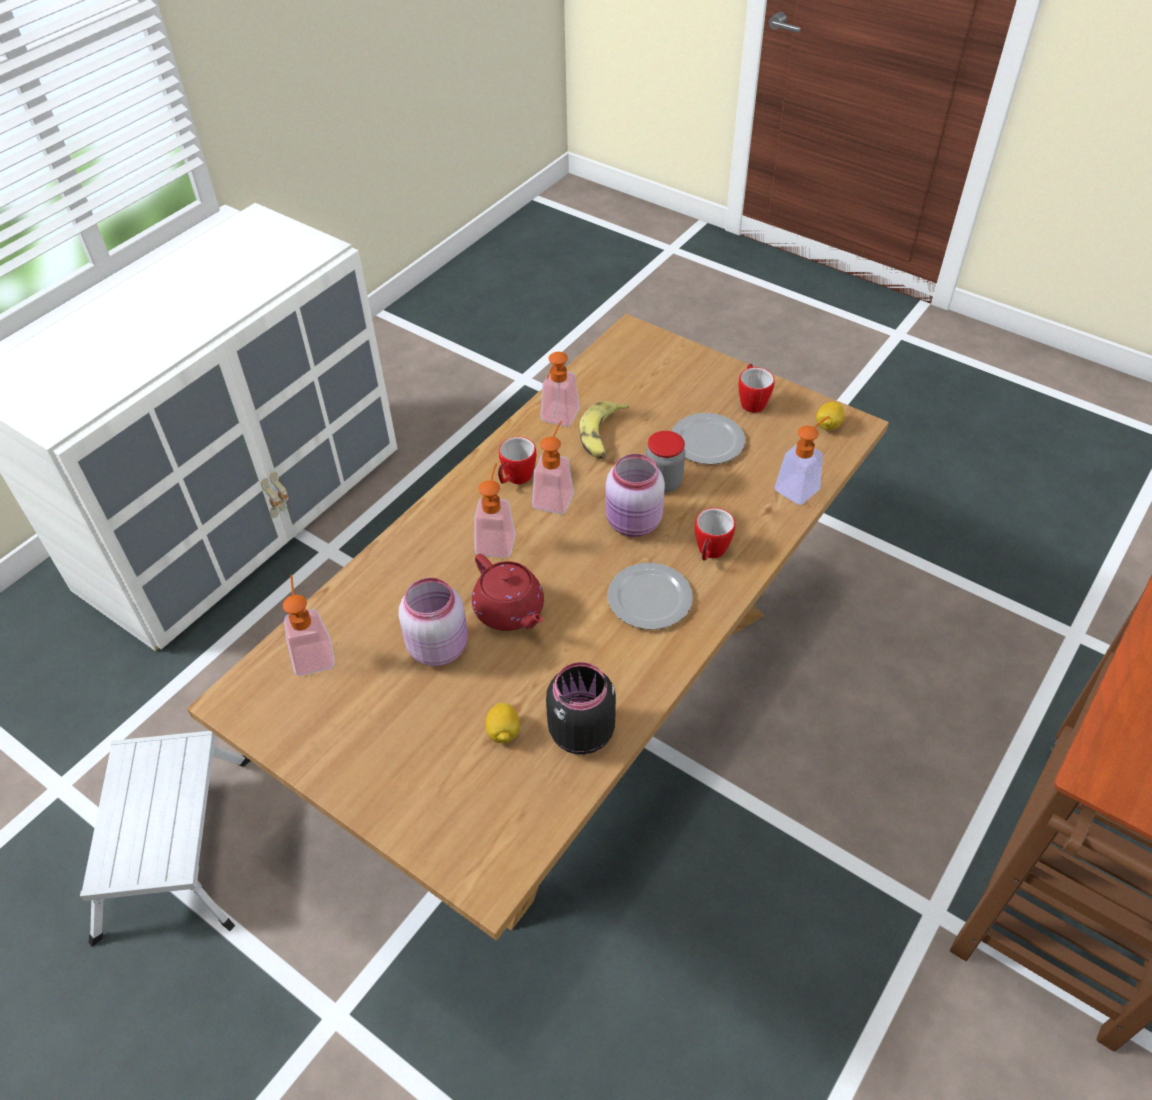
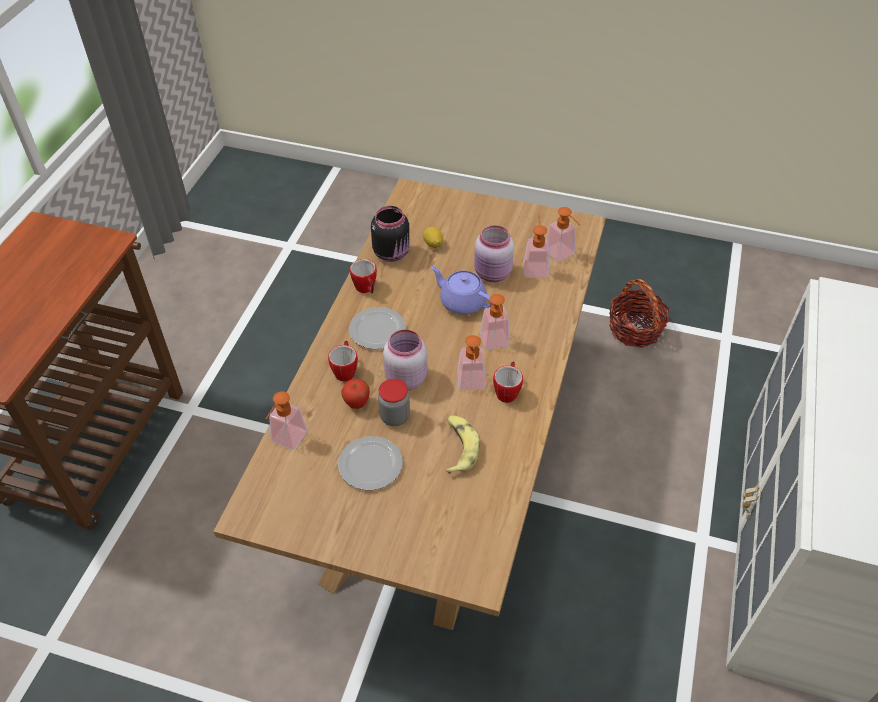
camera: 160 degrees right, 0 degrees up
(175, 844) = (635, 329): white step ladder -> basket
(510, 611) = (462, 302): red teapot -> purple teapot
(557, 420) = (502, 453): soap dispenser -> soap dispenser (535, 266)
(705, 507) = (357, 404): none -> apple
(751, 401) = (341, 520): mug -> mug (366, 289)
(828, 425) = (268, 510): lemon -> none

